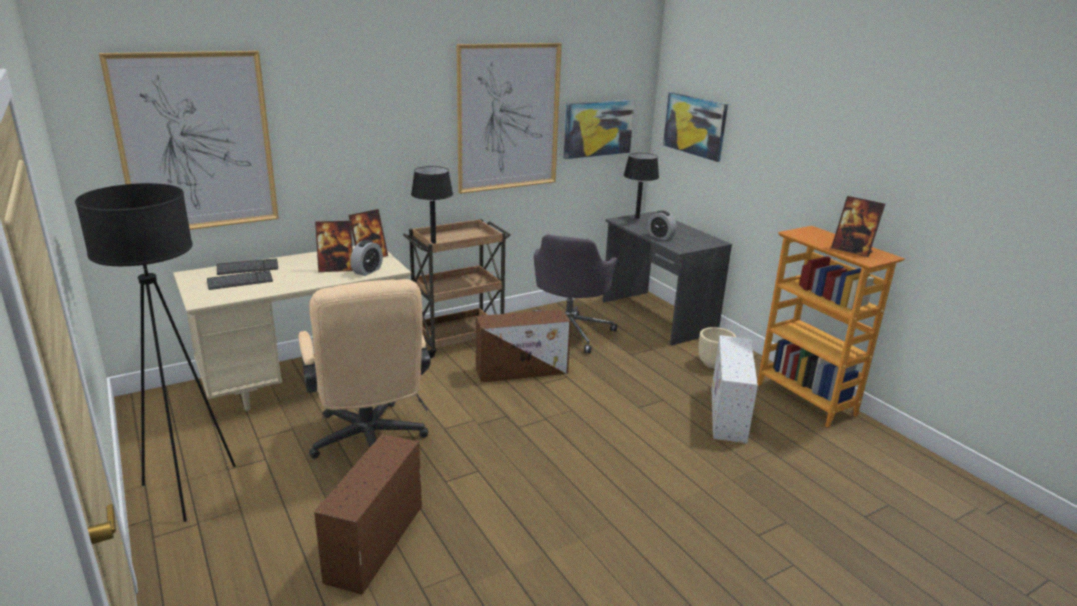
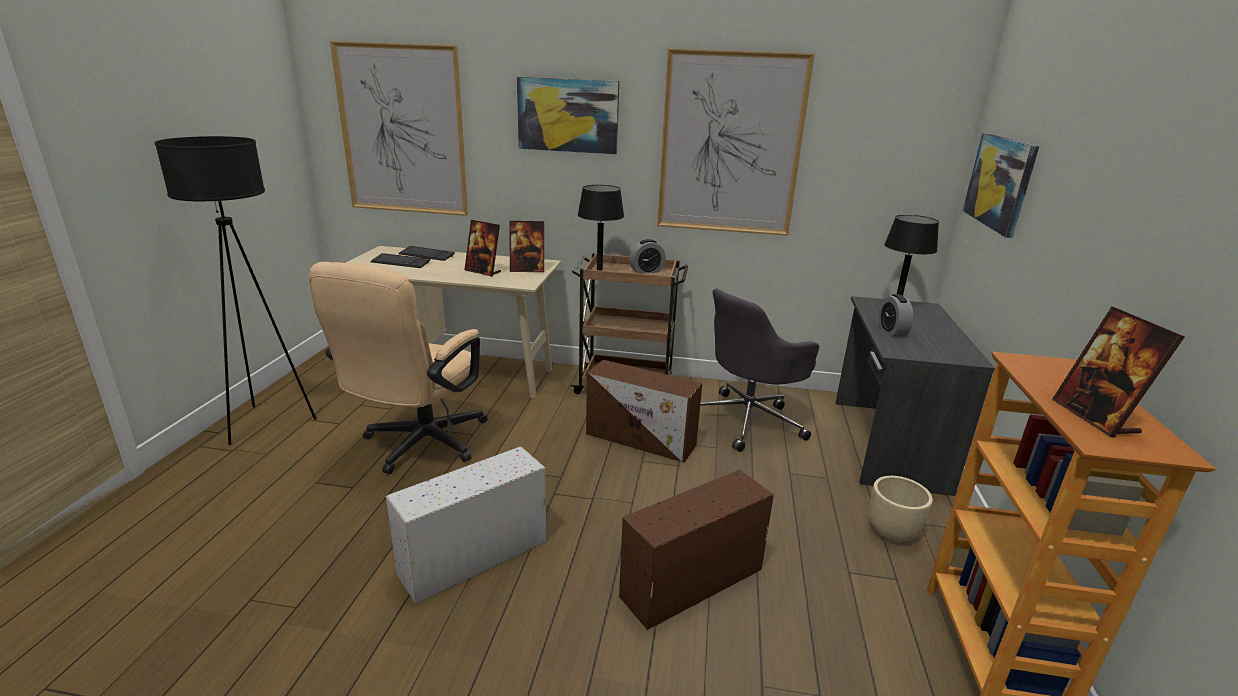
camera: 40 degrees right, 0 degrees up
(367, 271) = (501, 279): alarm clock -> alarm clock (646, 271)
(374, 544) = (288, 535): brown storage box -> brown storage box (690, 583)
(598, 128) = (865, 175): picture -> picture (568, 115)
(728, 414) = (822, 608): white storage box -> white storage box (472, 558)

